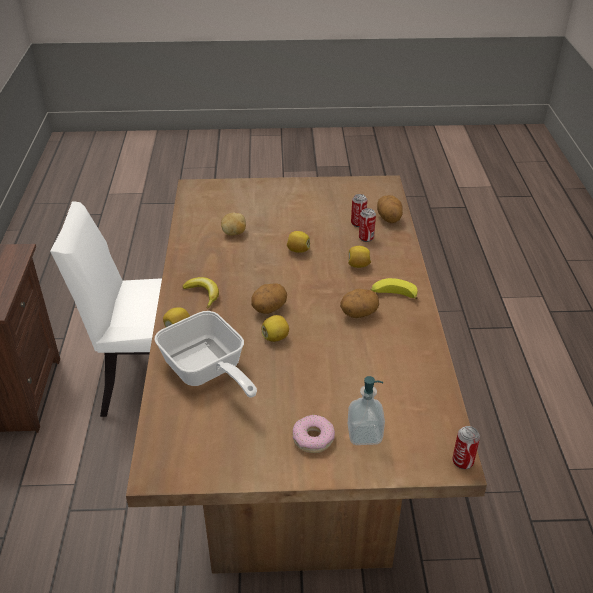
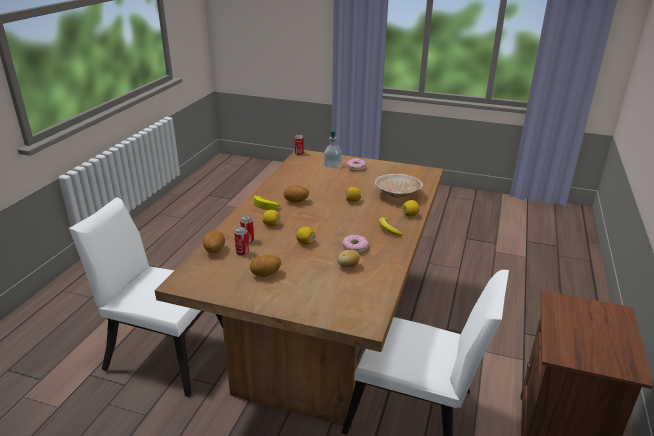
camera: 160 degrees left, 10 degrees down
(207, 372) = (397, 195): frying pan -> beige bowl
(236, 257) = (355, 247): none -> donut
(269, 309) = (348, 214): potato -> potato (266, 274)
(471, 369) = (164, 350): none -> white chair

